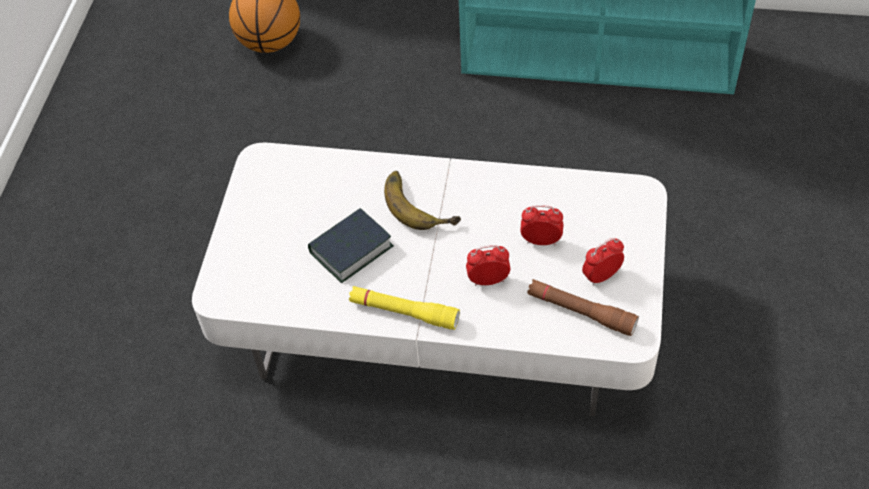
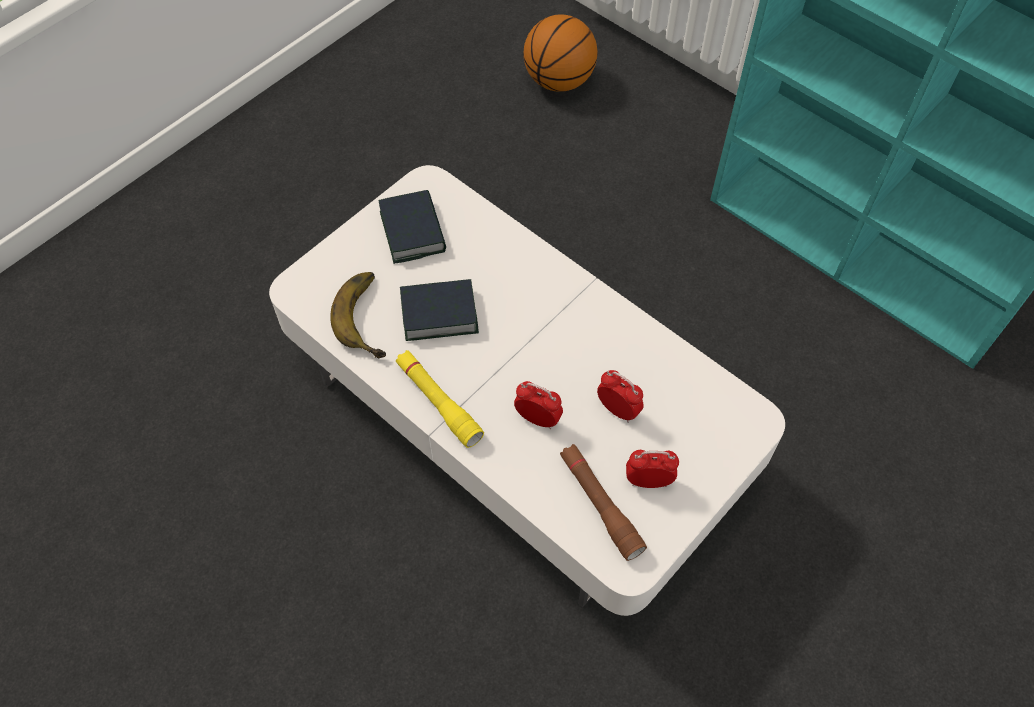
camera: 30 degrees right, 5 degrees up
(278, 201) = (413, 231): none -> book
(421, 202) = (536, 305): banana -> banana (370, 317)

